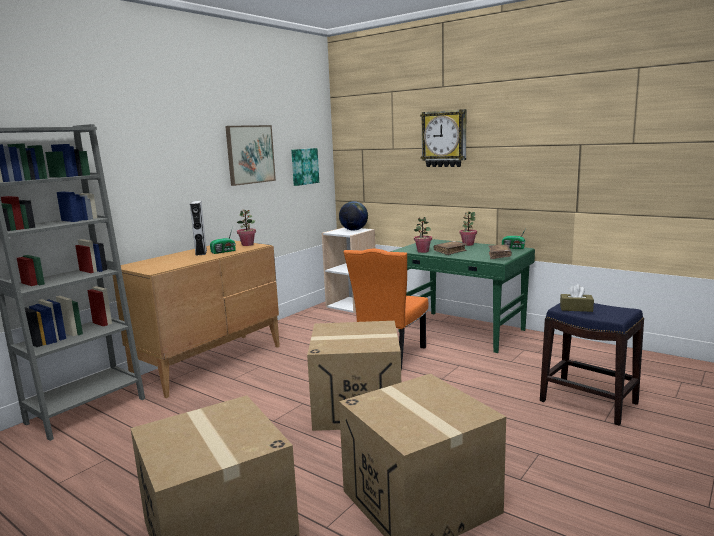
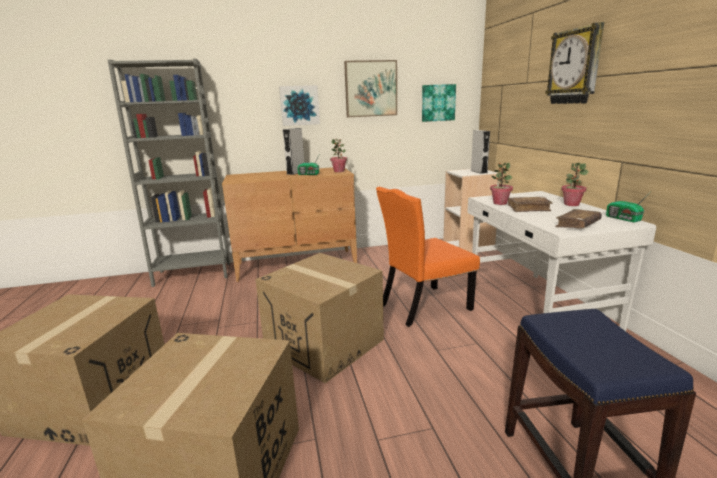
camera: 40 degrees right, 5 degrees up
(186, 175) = (299, 105): none -> picture
(354, 230) = (479, 171): globe -> grey speaker
(461, 331) = (538, 306): green desk -> white desk
(576, 308) = (565, 329): brown tissue box -> none

